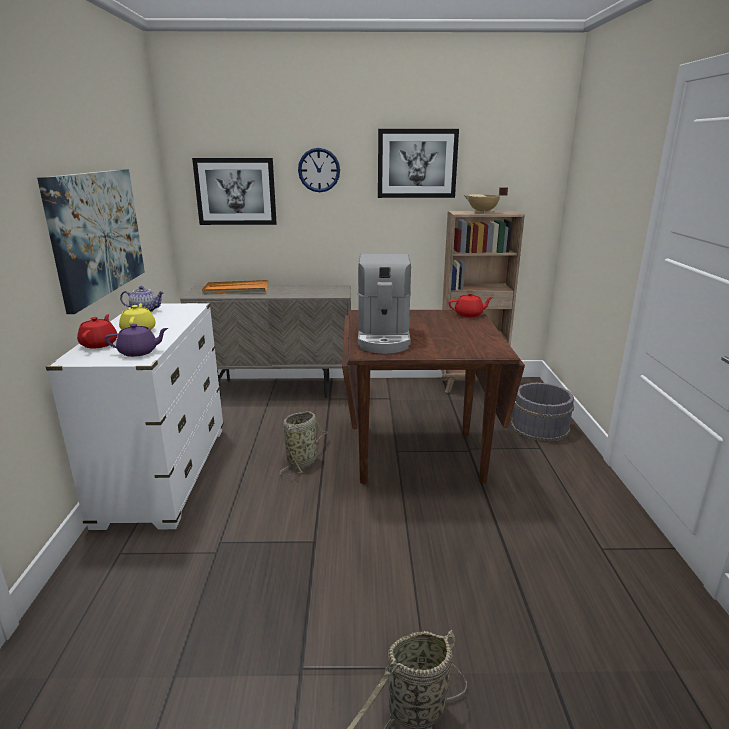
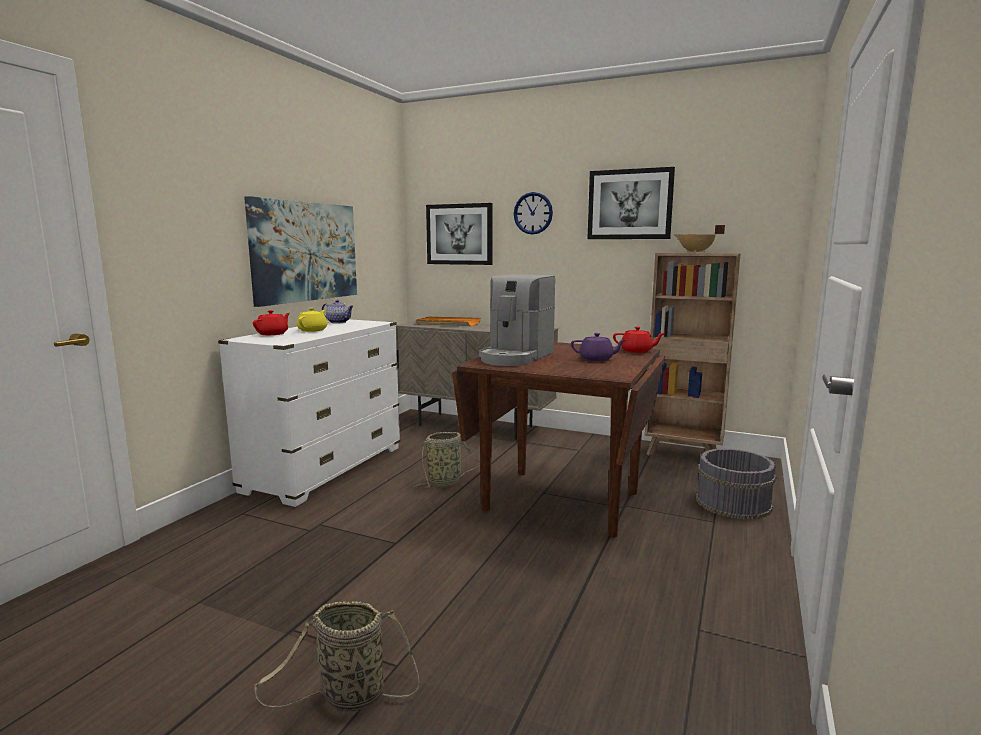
camera: 25 degrees right, 10 degrees down
(139, 352) = (289, 339): purple teapot -> purple teapot (597, 359)

